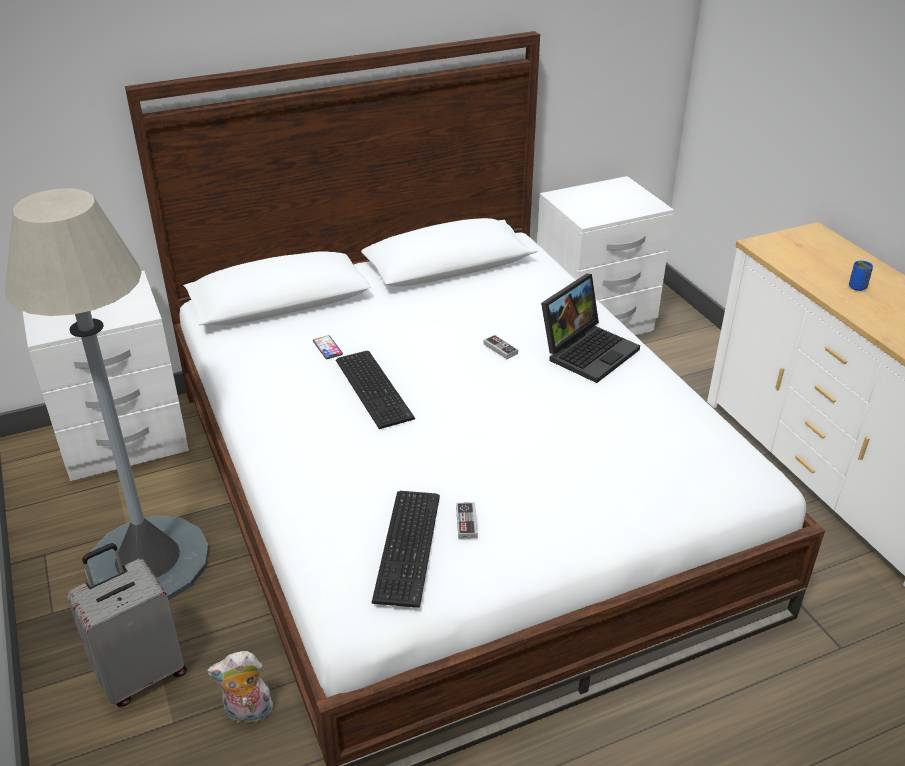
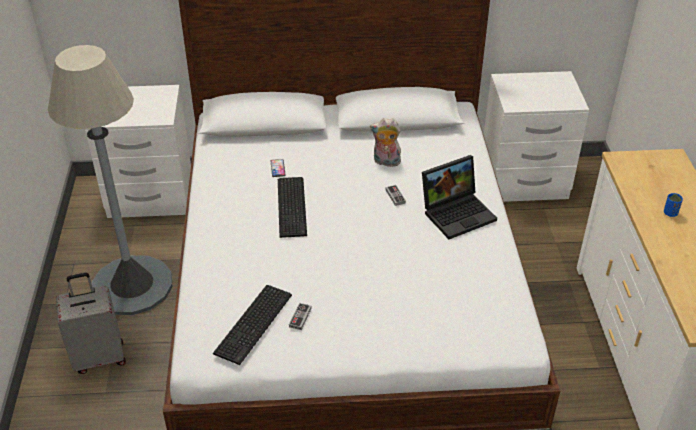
camera: 20 degrees right, 5 degrees up
(247, 713) = (150, 400): plush toy -> plush toy (385, 162)

